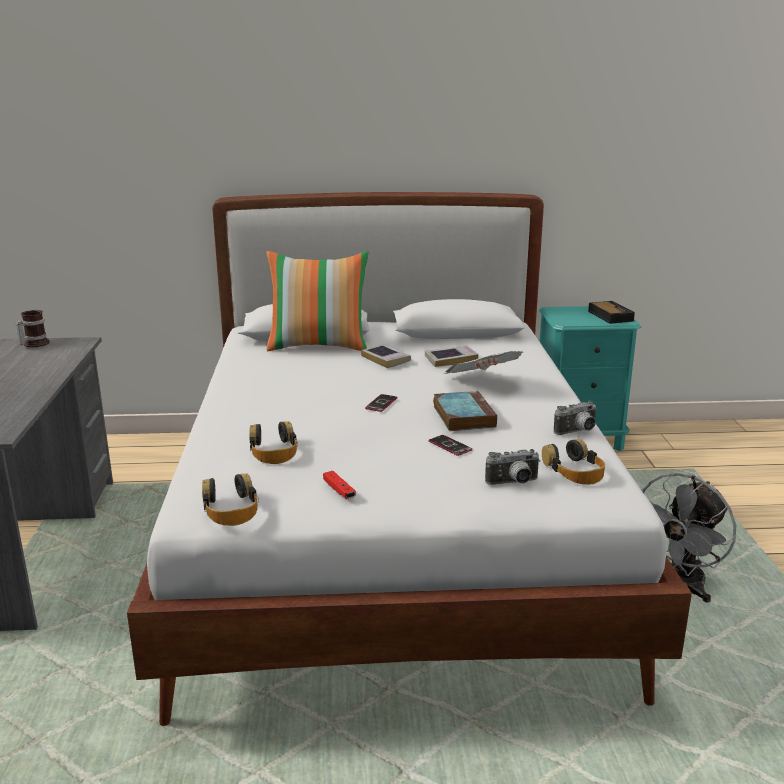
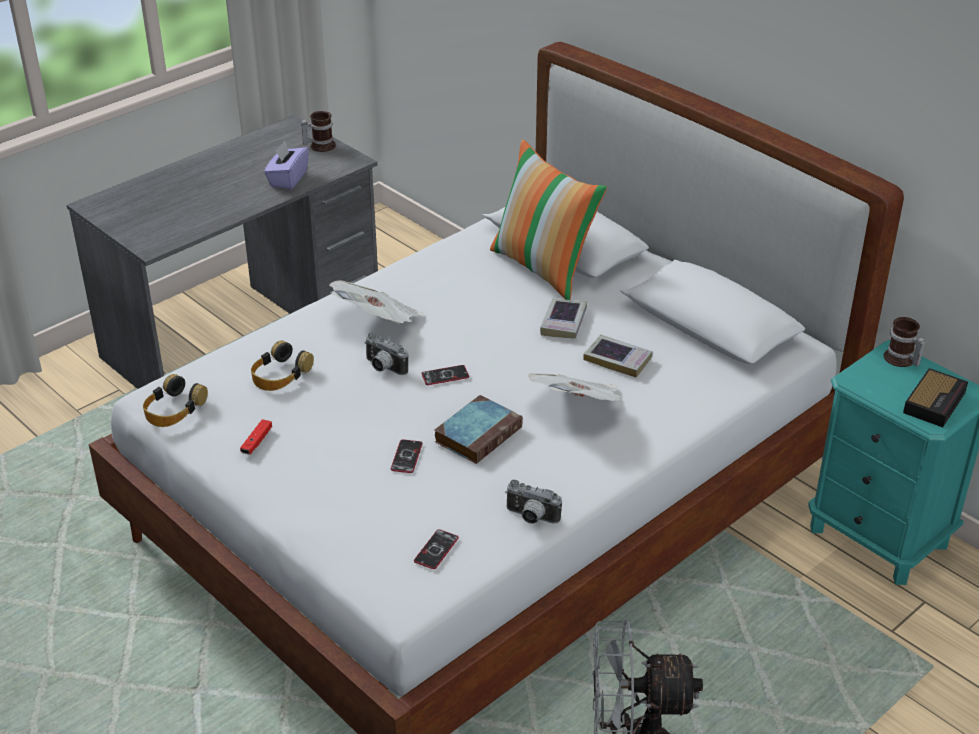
camera: 50 degrees right, 15 degrees up
(45, 364) = (288, 179): none -> purple tissue box
(276, 403) = (378, 322): none -> newspaper
(513, 483) = (370, 525): camera -> camera (383, 368)
(563, 310) = (900, 360): none -> mug
(574, 471) = (436, 550): headphones -> phone

